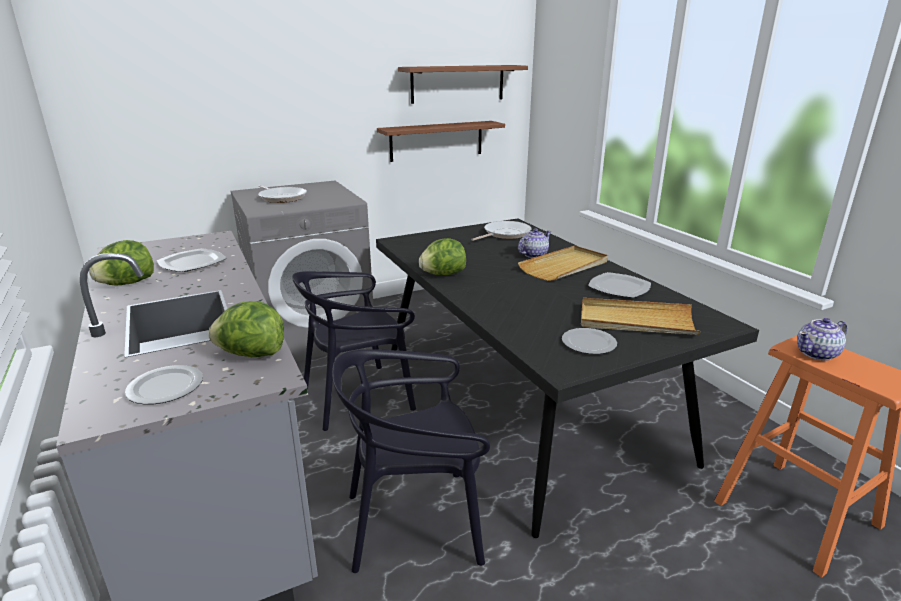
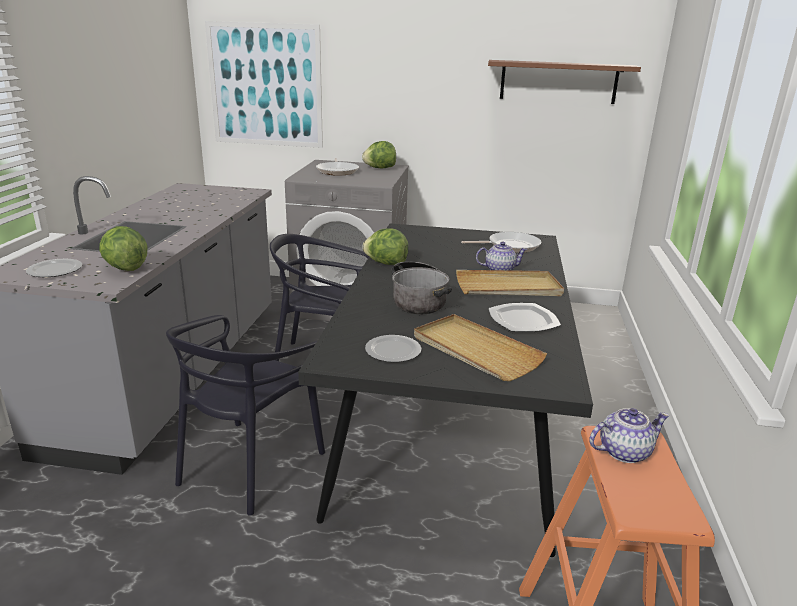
camera: 35 degrees right, 0 degrees up
(127, 283) = (149, 208): lettuce -> lettuce (379, 168)
(152, 113) = (265, 85): none -> picture
(193, 263) = (206, 205): plate -> none
(414, 523) = (250, 465): black chair -> black chair turned 90 degrees counterclockwise
(436, 141) = (525, 141): brown shelf -> none
(526, 296) = (418, 299): none -> cooking pot
(817, 354) = (623, 452): teapot -> teapot turned 150 degrees clockwise

